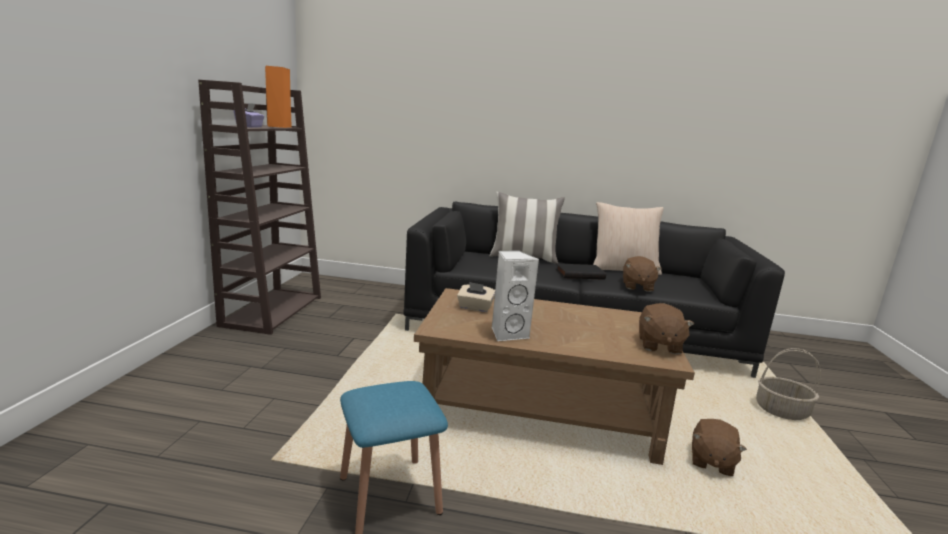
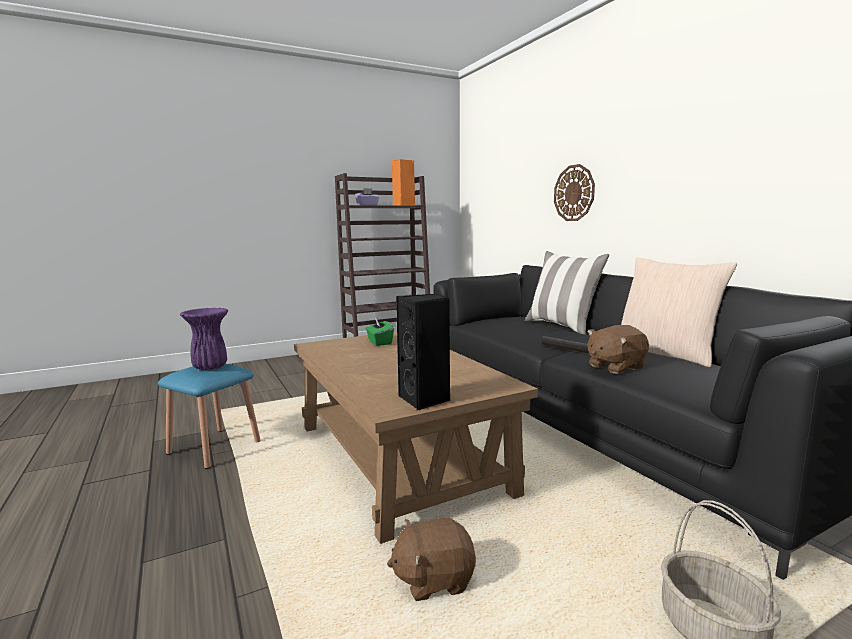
camera: 55 degrees right, 5 degrees down
(397, 395) = (209, 367): none -> purple vase
(475, 308) = (379, 342): beige tissue box -> green tissue box
(486, 134) = (574, 193): none -> wall clock
(508, 334) = (341, 358): white speaker -> none
(658, 345) = (425, 400): brown plush toy -> black speaker

